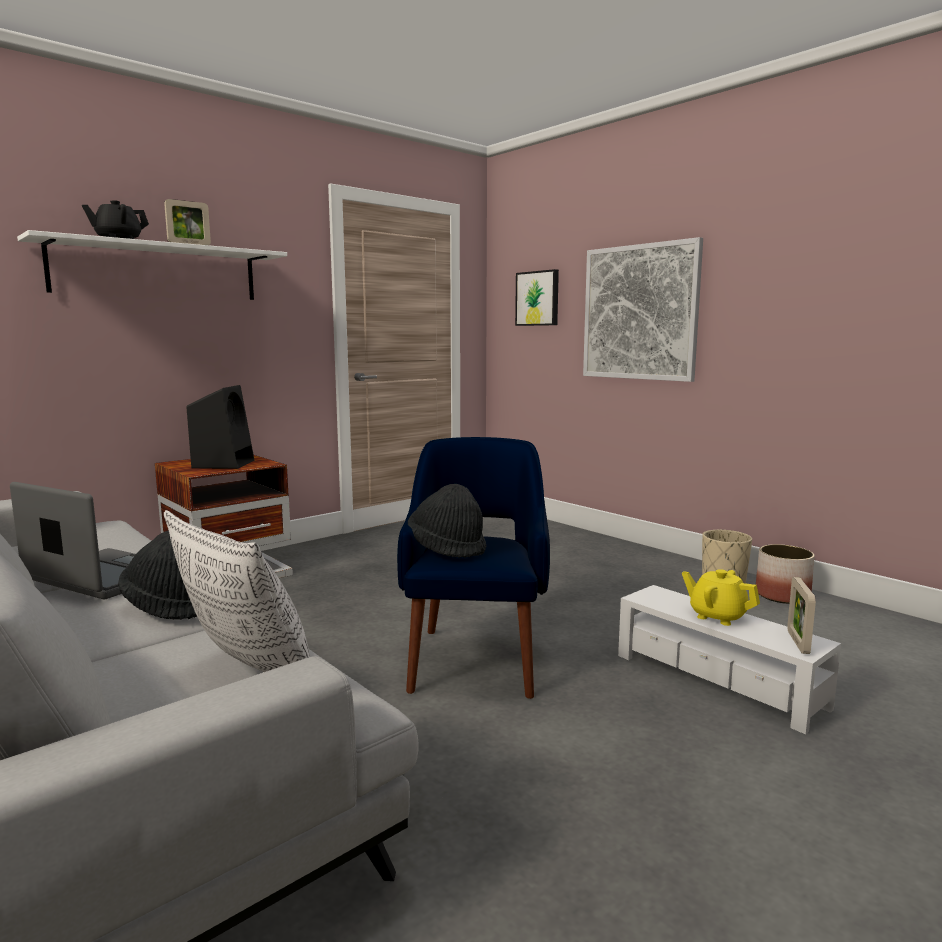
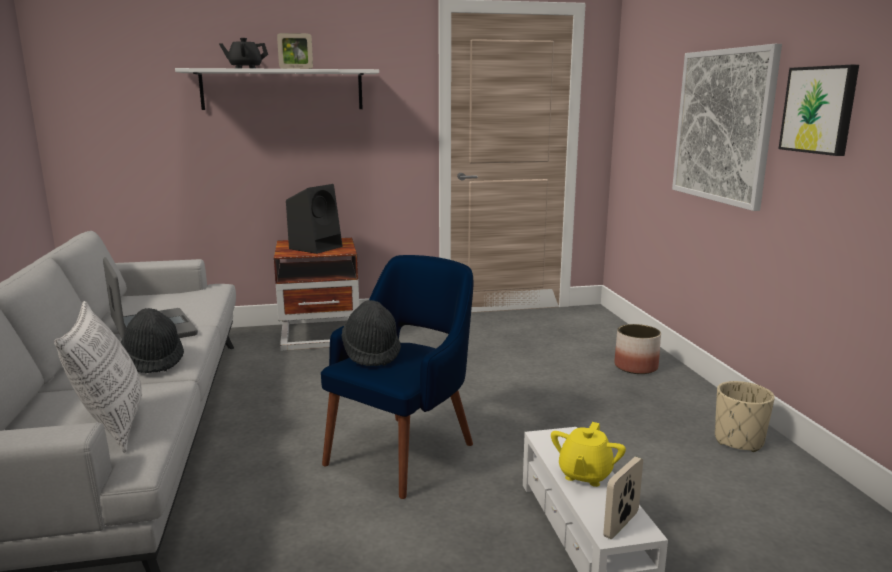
camera: 30 degrees right, 5 degrees up
(538, 298) = (649, 102): picture -> picture (819, 110)
(717, 616) = (584, 475): yellow teapot -> yellow teapot turned 135 degrees counterclockwise
(782, 595) = (789, 473): planter -> planter (636, 367)

